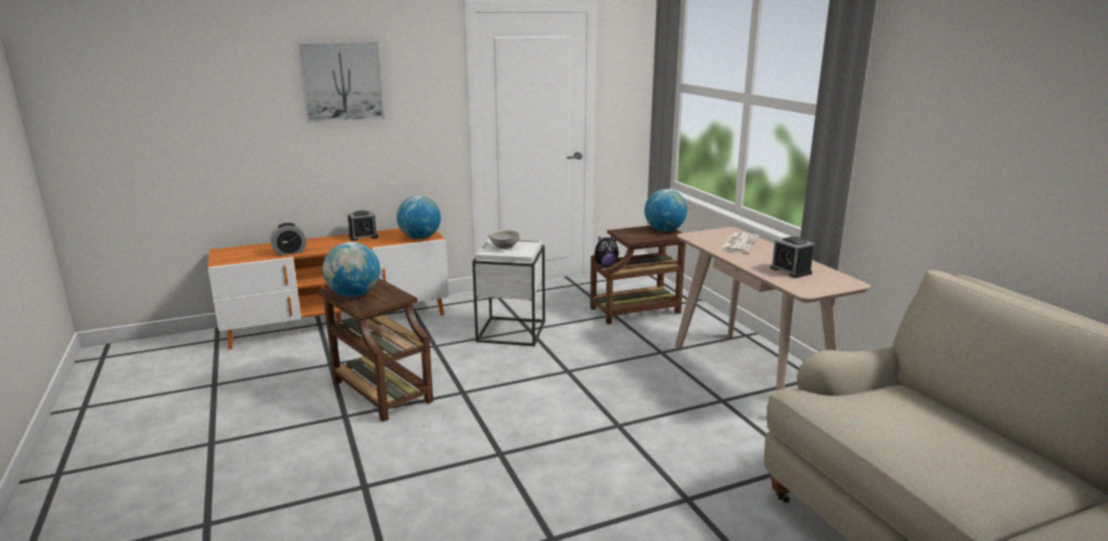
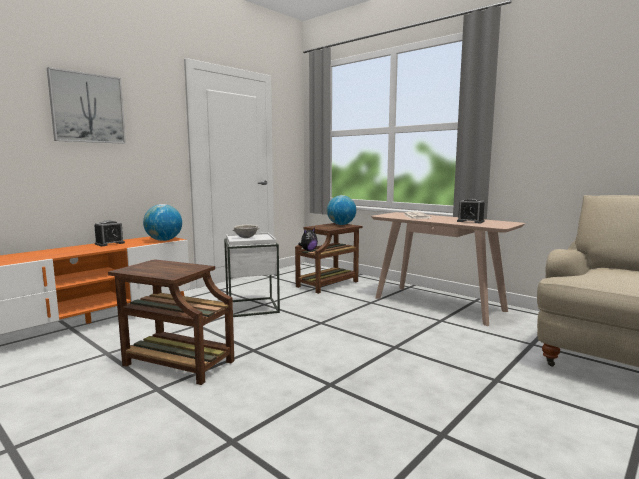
camera: 25 degrees left, 10 degrees down
(290, 252) = (45, 256): alarm clock -> none
(354, 295) = (152, 270): globe -> none

